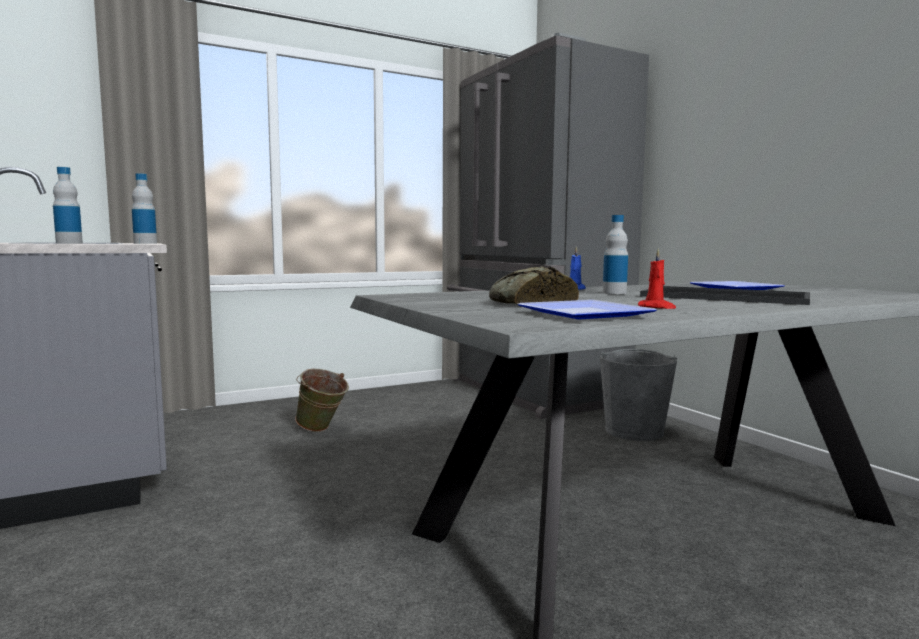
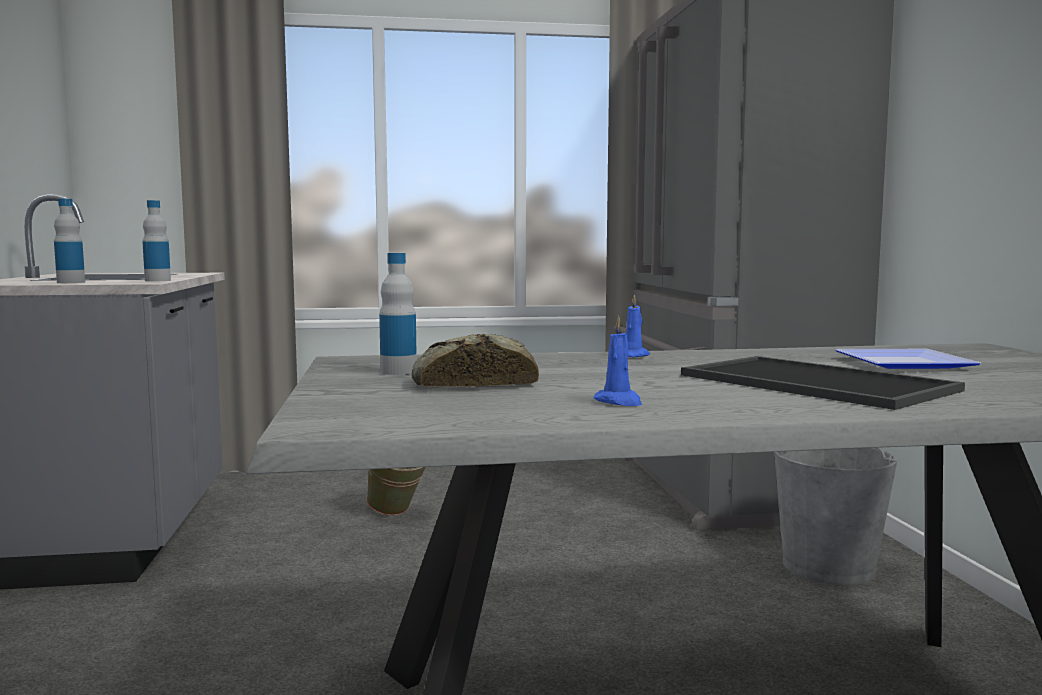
camera: 20 degrees right, 0 degrees up
(583, 315) = (462, 412): plate -> none
(614, 293) = (664, 366): bottle -> bottle (398, 372)
(656, 307) = (619, 402): red candle -> blue candle

